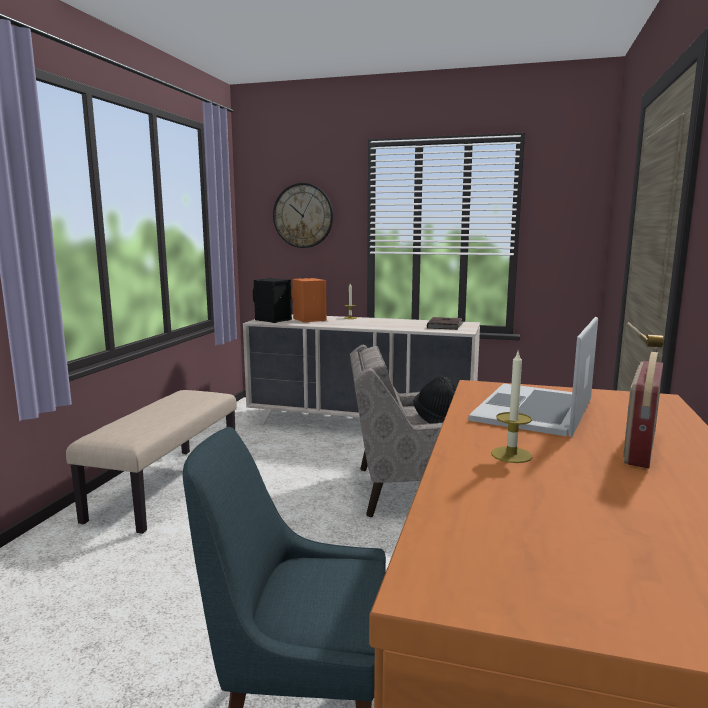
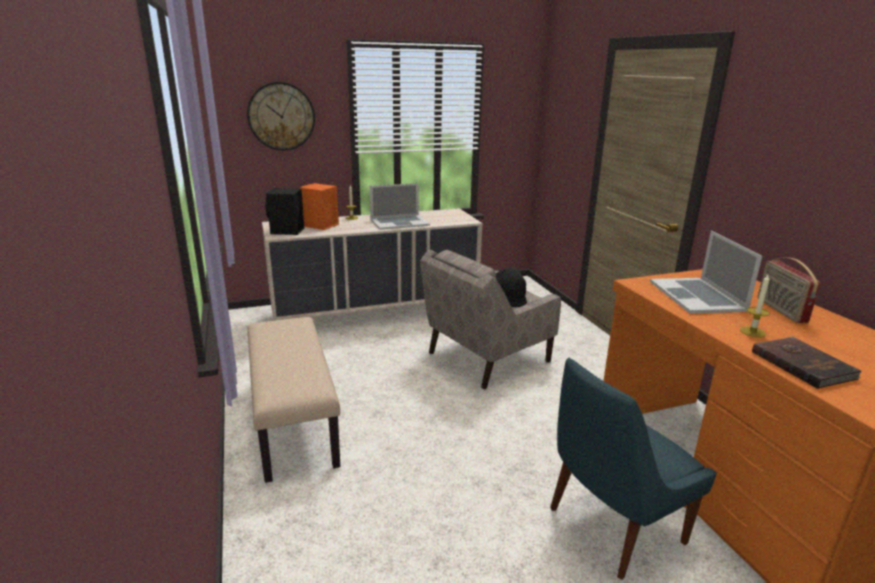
camera: 35 degrees left, 10 degrees up
(386, 325) = (399, 222): none -> laptop
(445, 325) = (444, 216): brown book -> brown book (803, 364)

